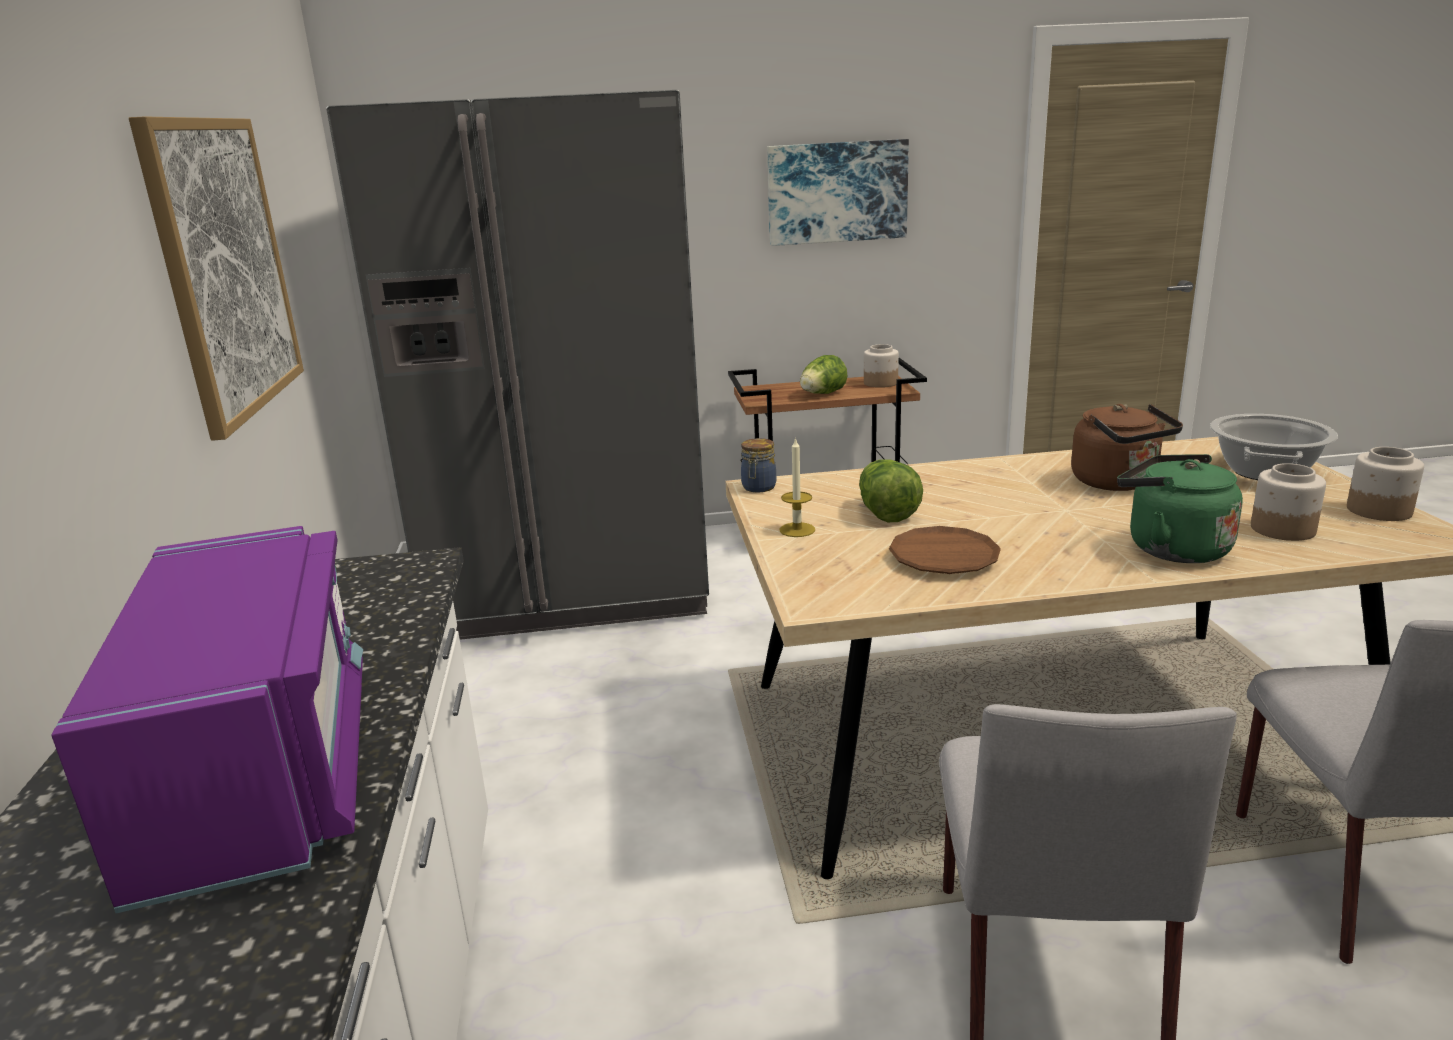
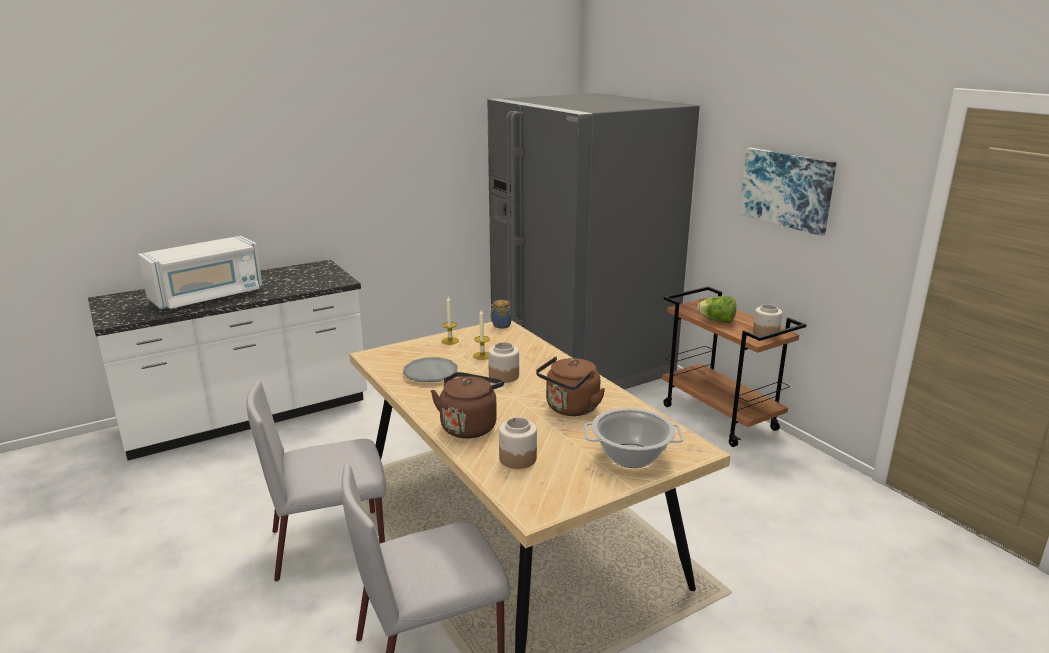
camera: 65 degrees right, 0 degrees up
(225, 267) = (410, 160): picture -> none
(262, 772) = (208, 297): purple microwave -> white microwave
(885, 513) = (482, 355): lettuce -> candle
(943, 558) = (430, 374): brown plate -> grey plate
(1171, 548) = (469, 426): green kettle -> brown kettle
(1378, 511) = (573, 493): jar -> jar (503, 376)

